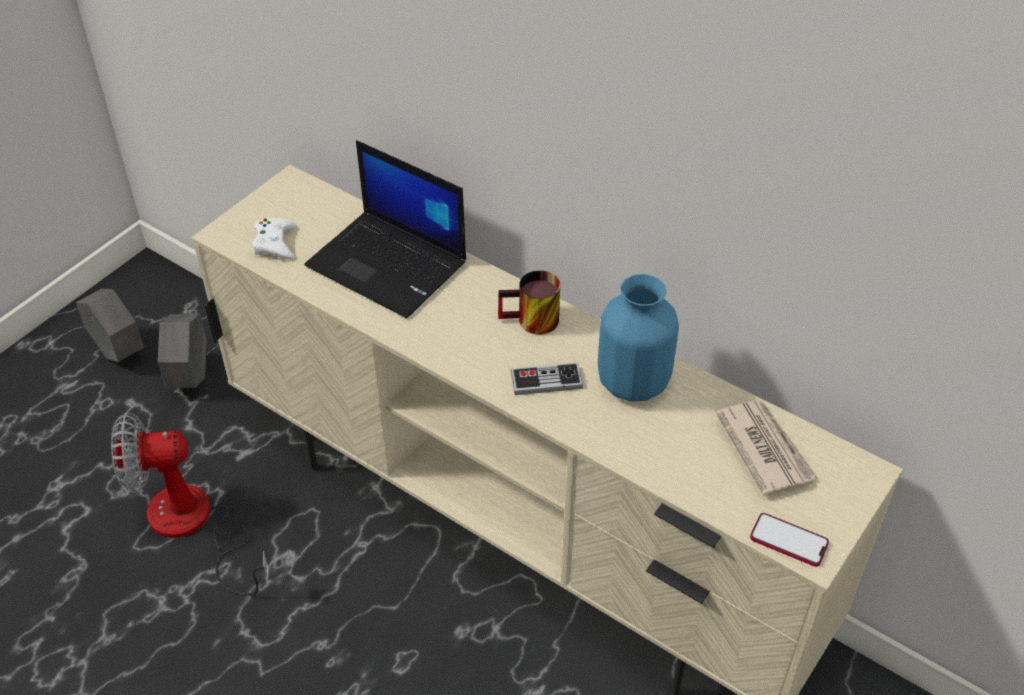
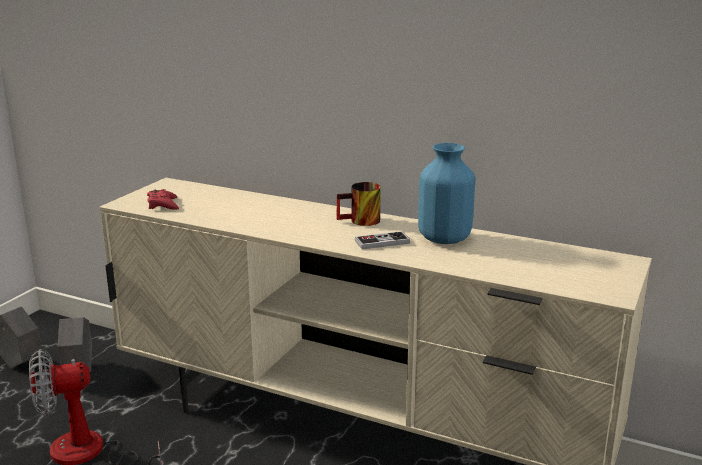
camera: 10 degrees left, 25 degrees down
(275, 243) = (163, 204): white game controller -> red game controller
(389, 264) = (249, 207): laptop -> none
(764, 448) = (551, 257): newspaper -> none
(788, 541) = (593, 291): phone -> none

